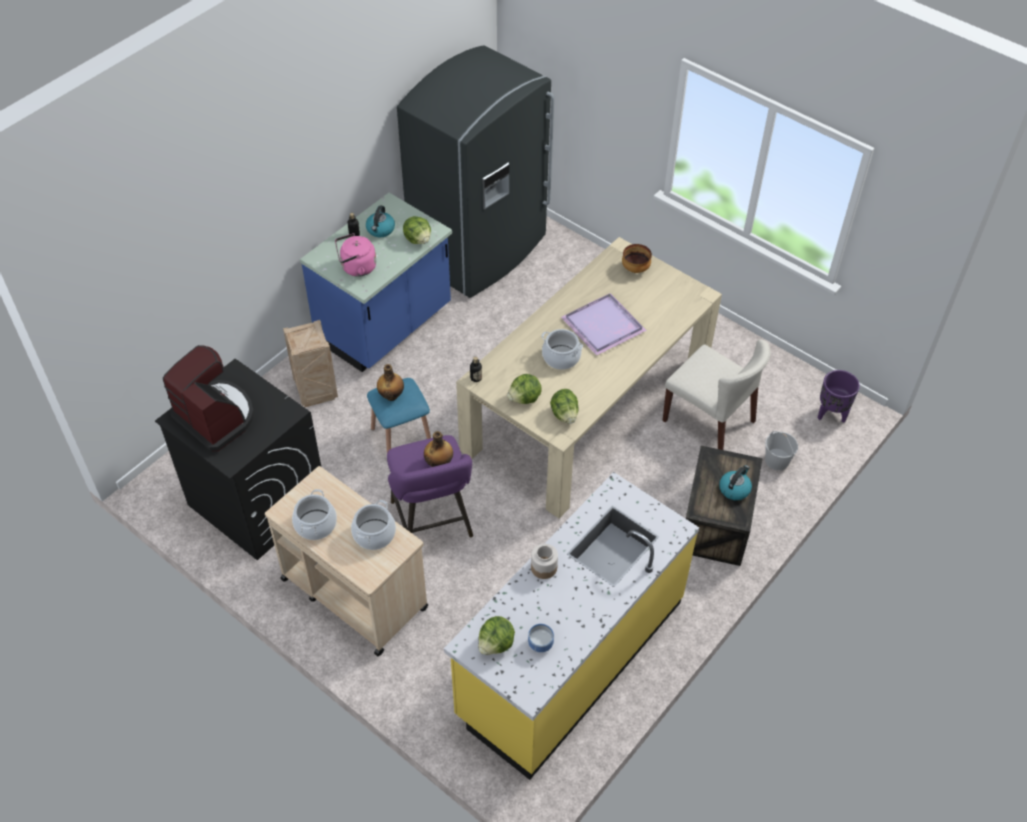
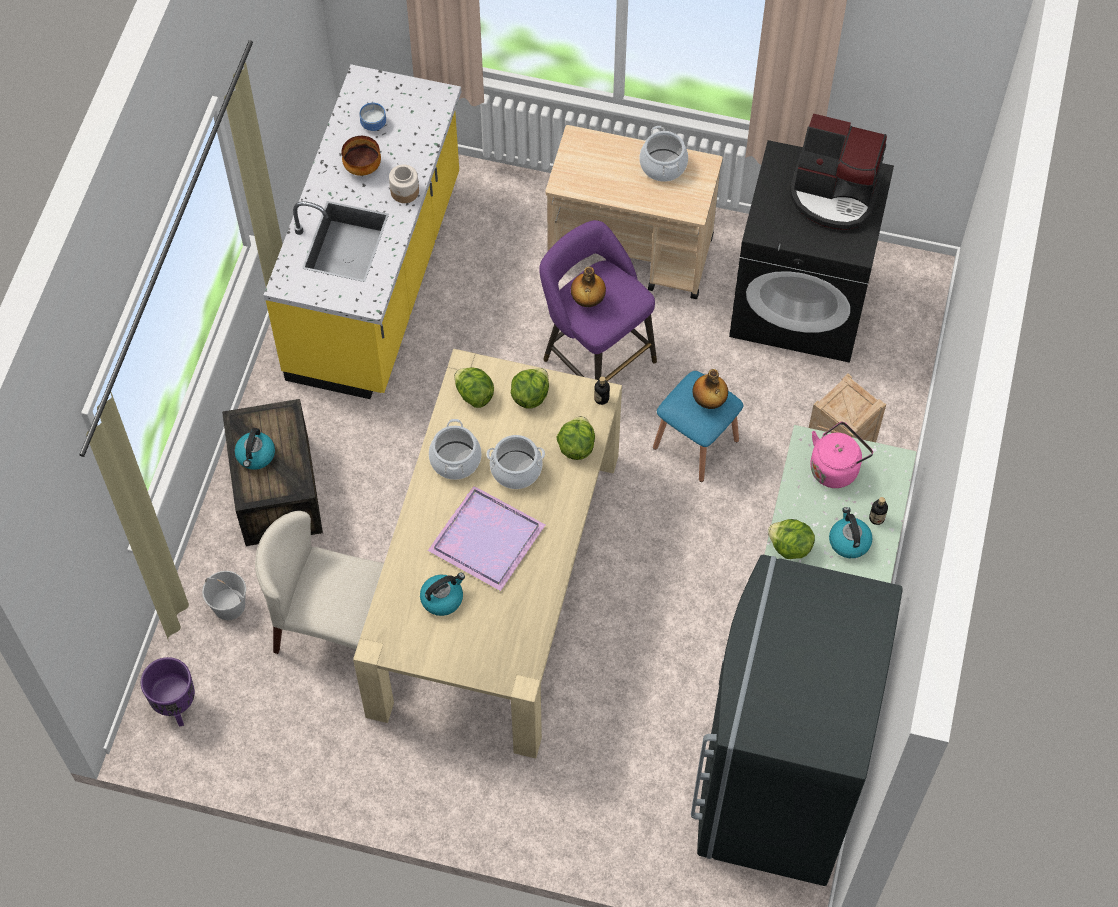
camera: 155 degrees right, 10 degrees up
(374, 534) = (598, 179): cooking pot -> cooking pot (455, 460)
(496, 644) = (414, 107): lettuce -> lettuce (576, 446)
(635, 269) = (486, 651): bowl -> bowl (363, 167)
(649, 304) = (442, 598): none -> kettle

